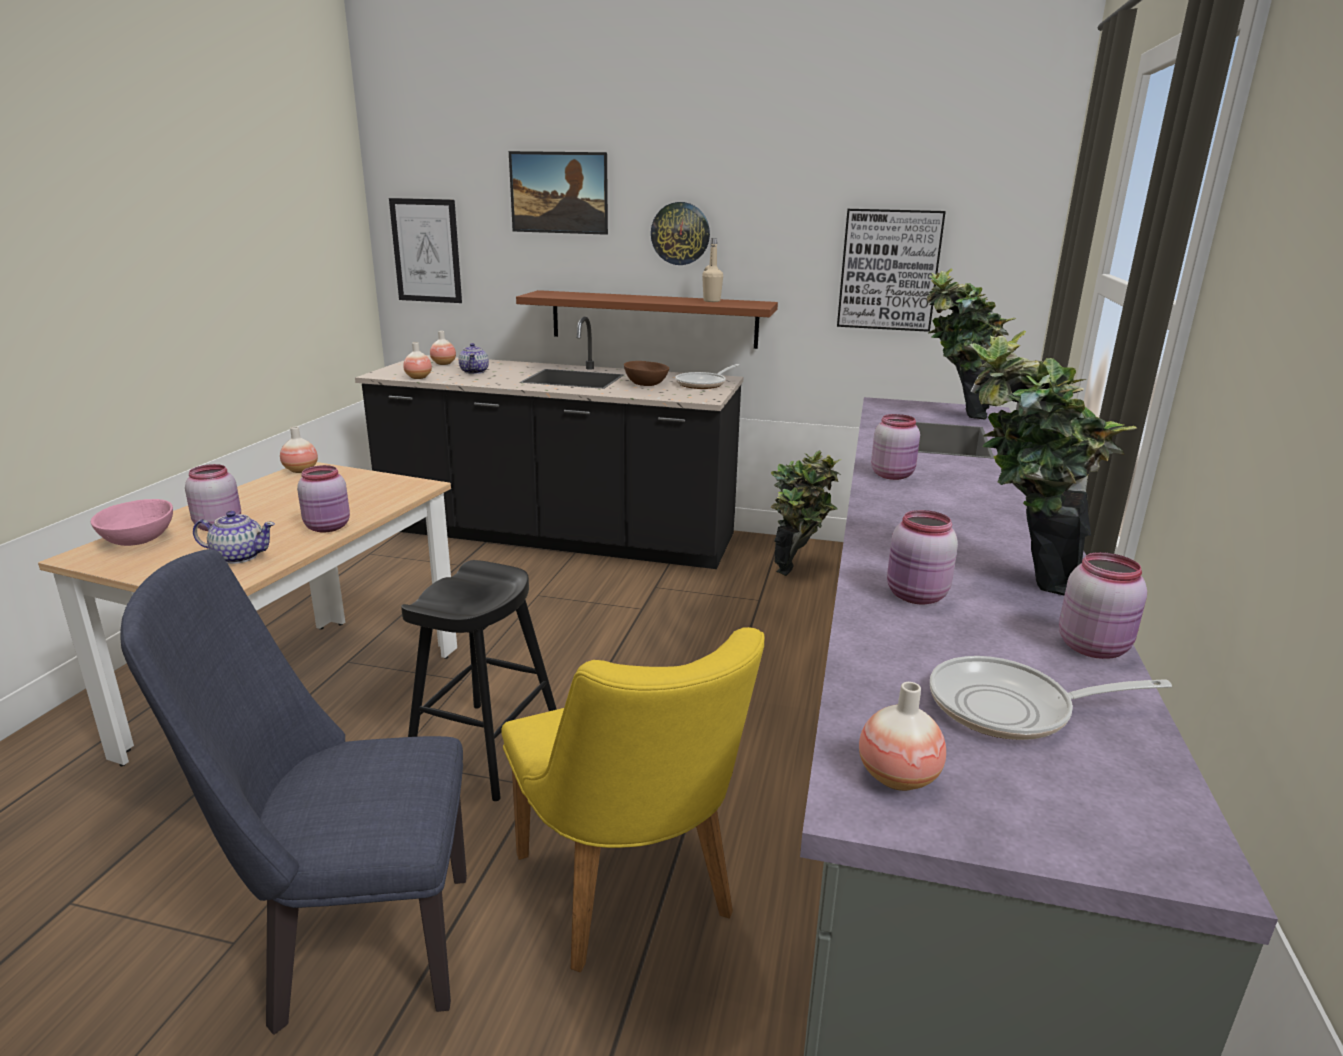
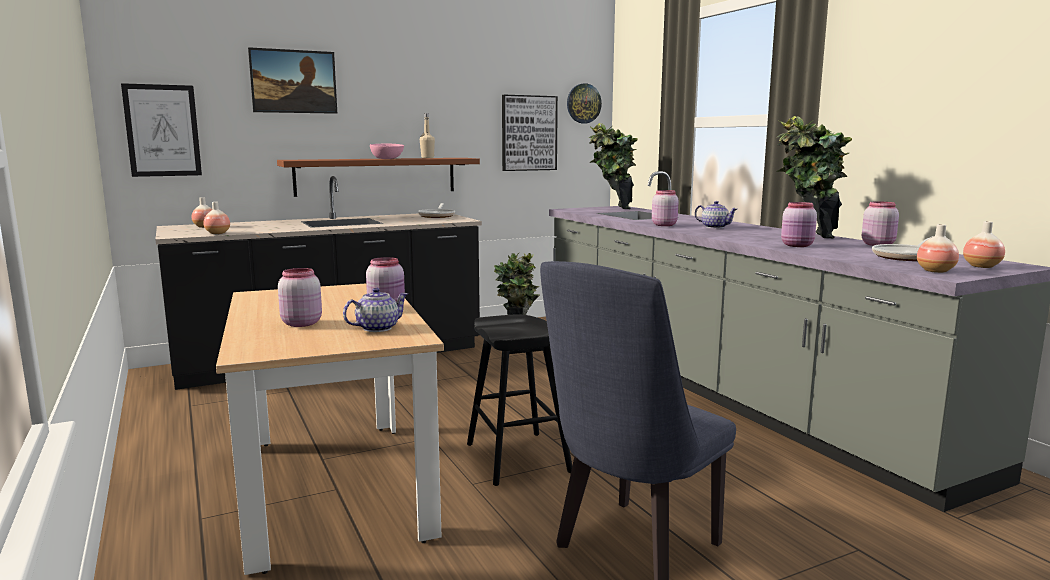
camera: 40 degrees left, 10 degrees down
(139, 539) = (261, 340): pink bowl -> pink bowl (386, 158)
(301, 470) = (252, 295): vase -> vase (981, 266)
(474, 372) = (251, 227): teapot -> teapot (714, 227)
(632, 898) = (708, 473): yellow chair -> none
(645, 384) = (402, 219): brown bowl -> none
(680, 233) = (393, 112): wall clock -> wall clock (583, 103)

